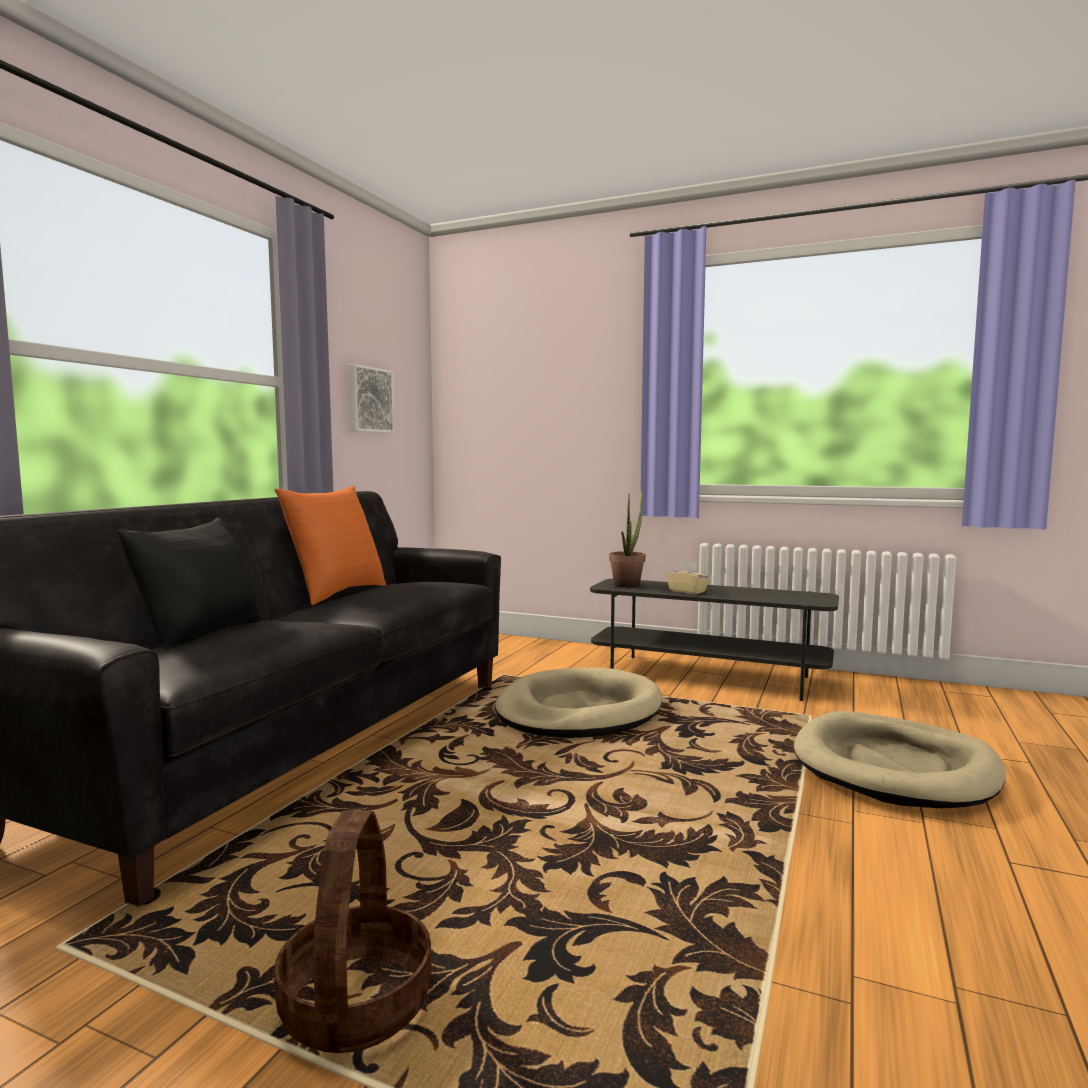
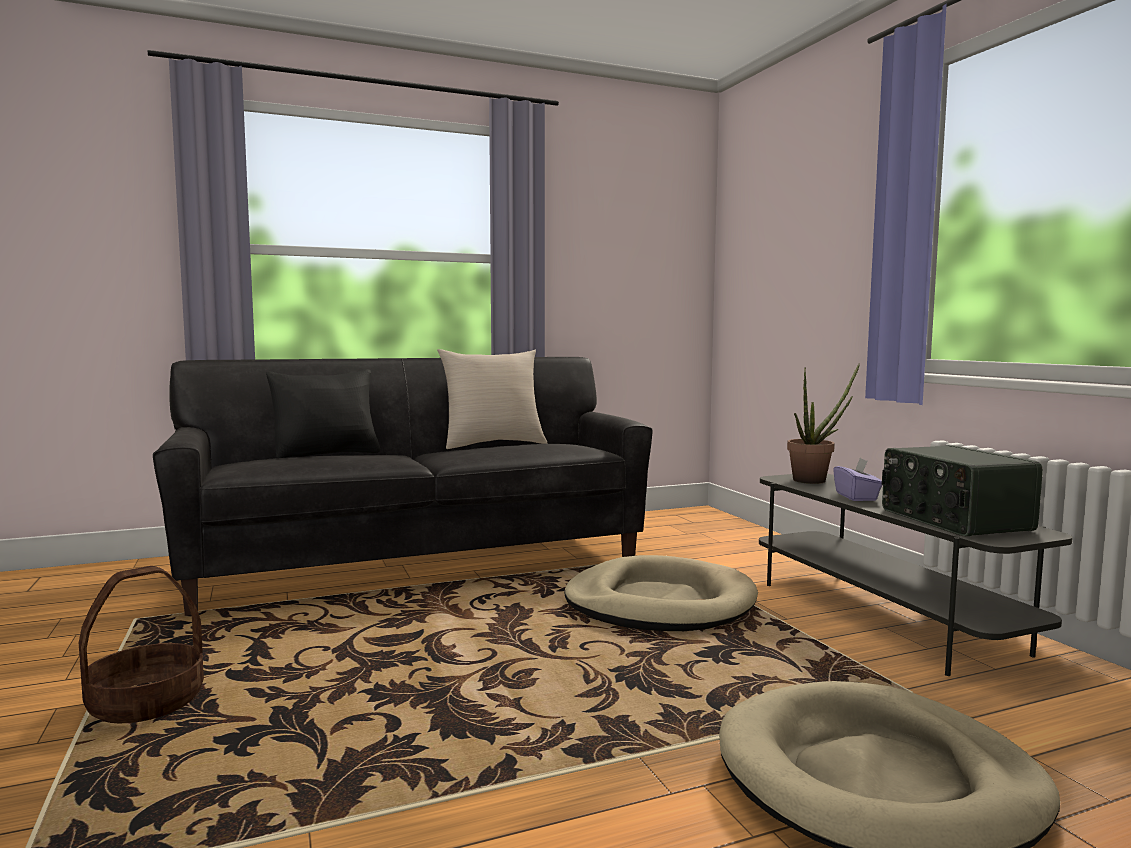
camera: 45 degrees right, 0 degrees up
(336, 593) = (493, 444): orange pillow -> beige pillow
(369, 400) = (614, 269): picture -> none
(687, 591) = (856, 497): beige tissue box -> purple tissue box
(772, 596) = (952, 520): none -> radio

